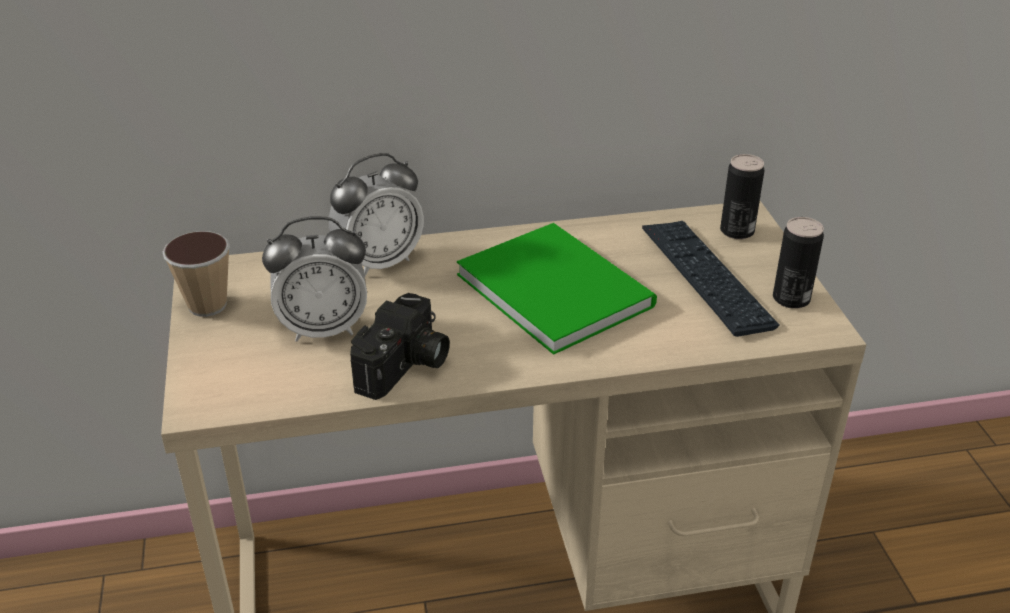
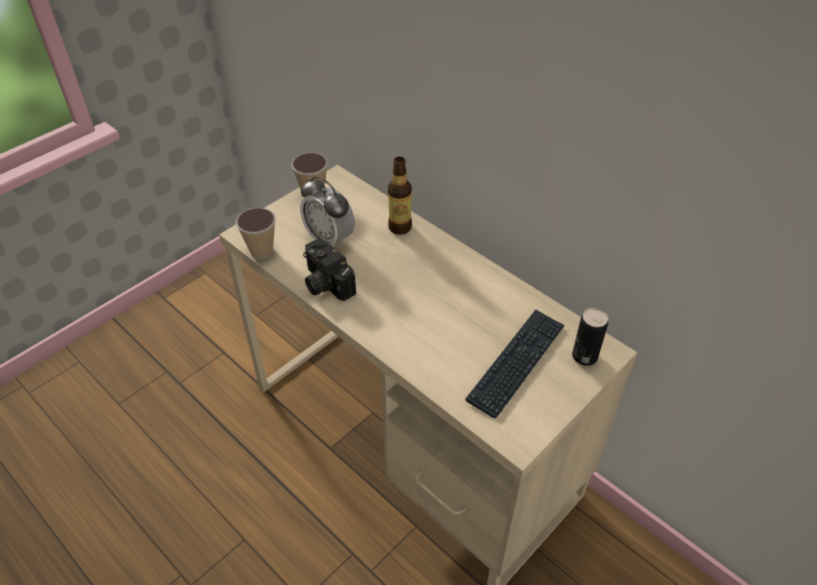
camera: 55 degrees right, 10 degrees up
(262, 402) = (261, 251): none -> cup
(379, 262) = (400, 227): alarm clock -> bottle
(405, 367) = (324, 283): camera -> camera turned 60 degrees clockwise
(554, 286) = (443, 302): green book -> none
(791, 299) = (534, 413): can -> none

